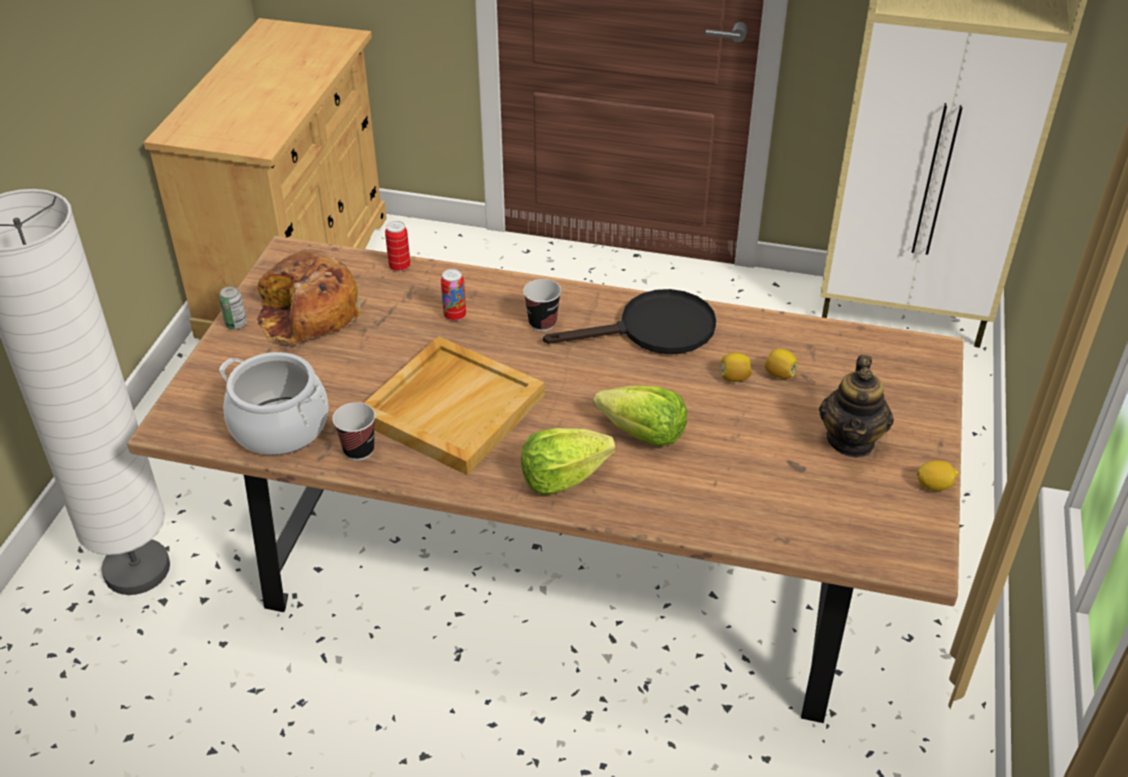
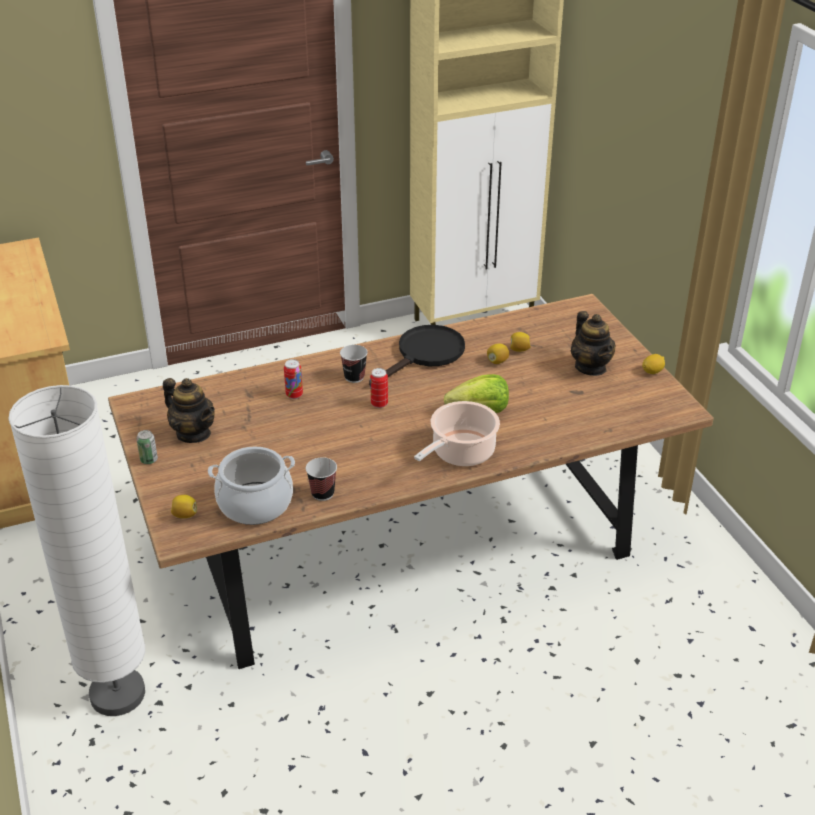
camera: 35 degrees left, 5 degrees down
(202, 404) = (184, 515): none -> lemon
(308, 314) = (193, 433): bread -> teapot
(399, 267) = (223, 381): can -> can (379, 404)
(452, 408) = (353, 446): beige tray -> none
(563, 477) = (460, 453): lettuce -> cooking pot

